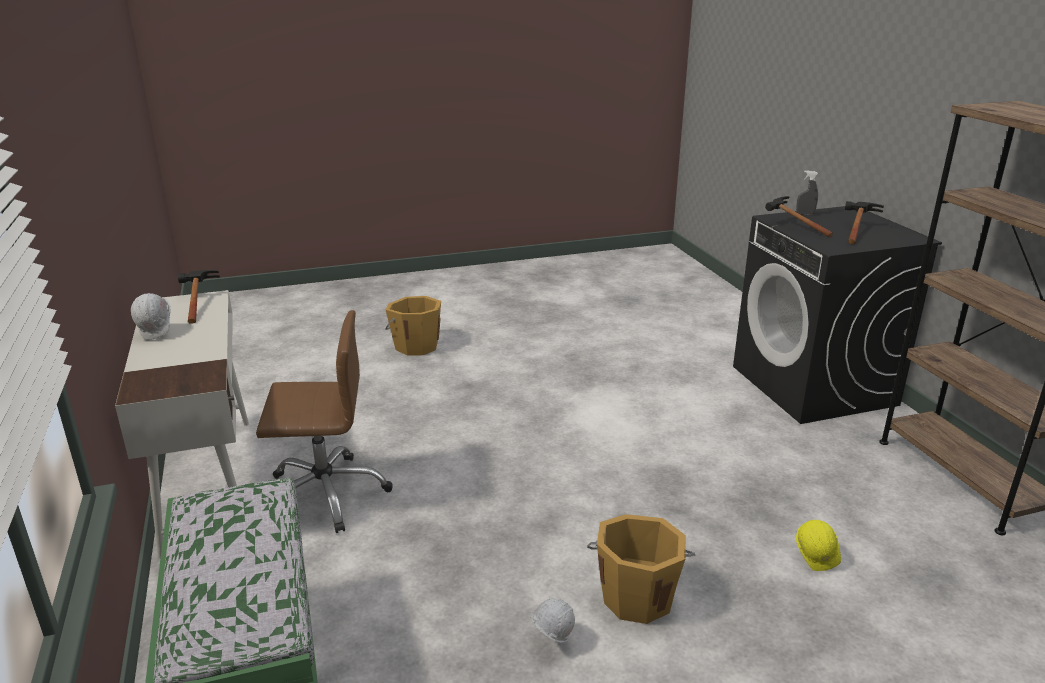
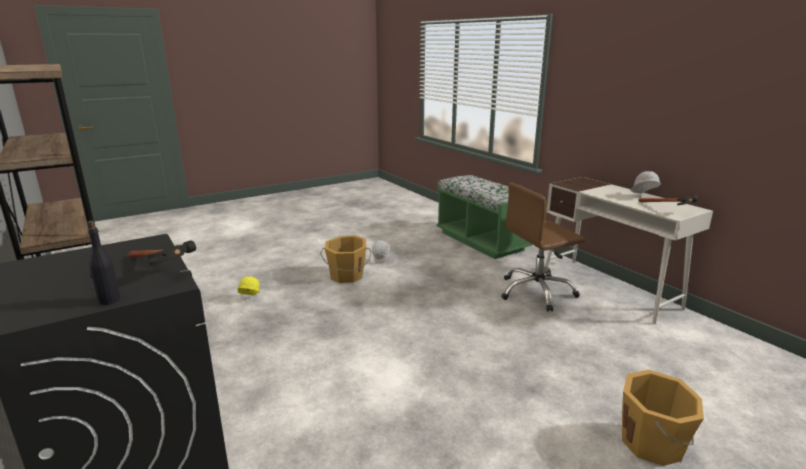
camera: 165 degrees right, 5 degrees down
(805, 214) = (109, 300): grey spray bottle -> black bottle
(856, 231) = (81, 271): hammer -> none

